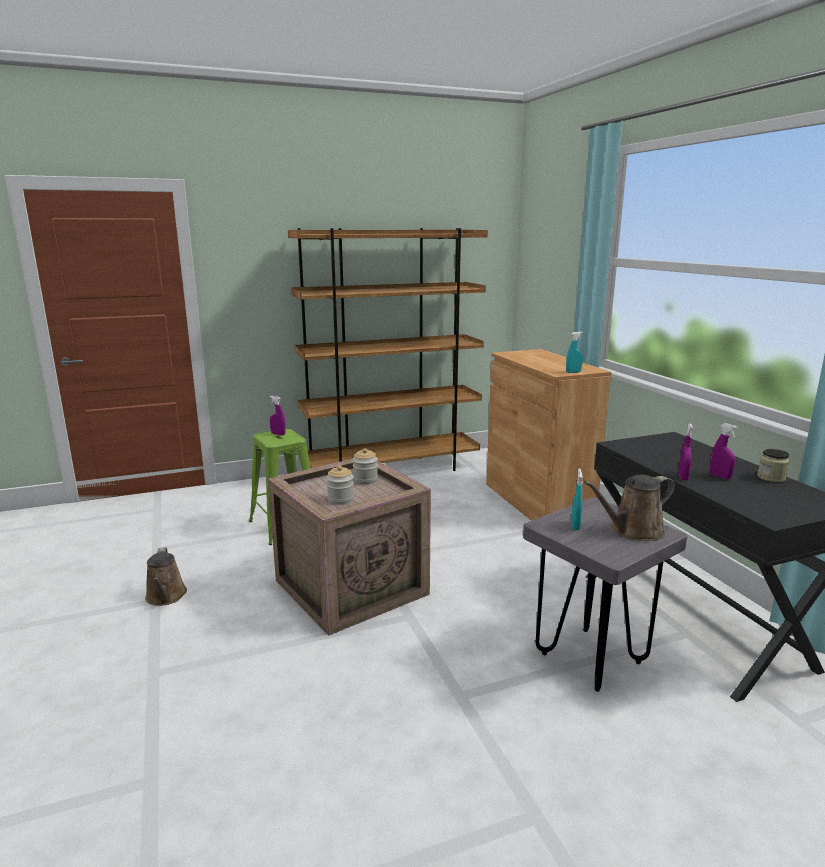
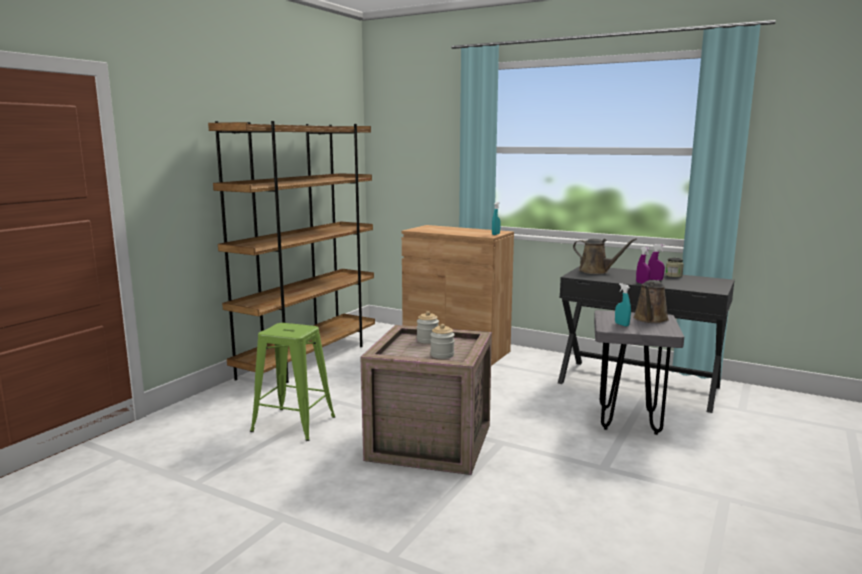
camera: 40 degrees left, 5 degrees down
(166, 597) = (288, 510): brown watering can -> brown watering can (596, 271)
(278, 434) = (282, 328): purple spray bottle -> none

